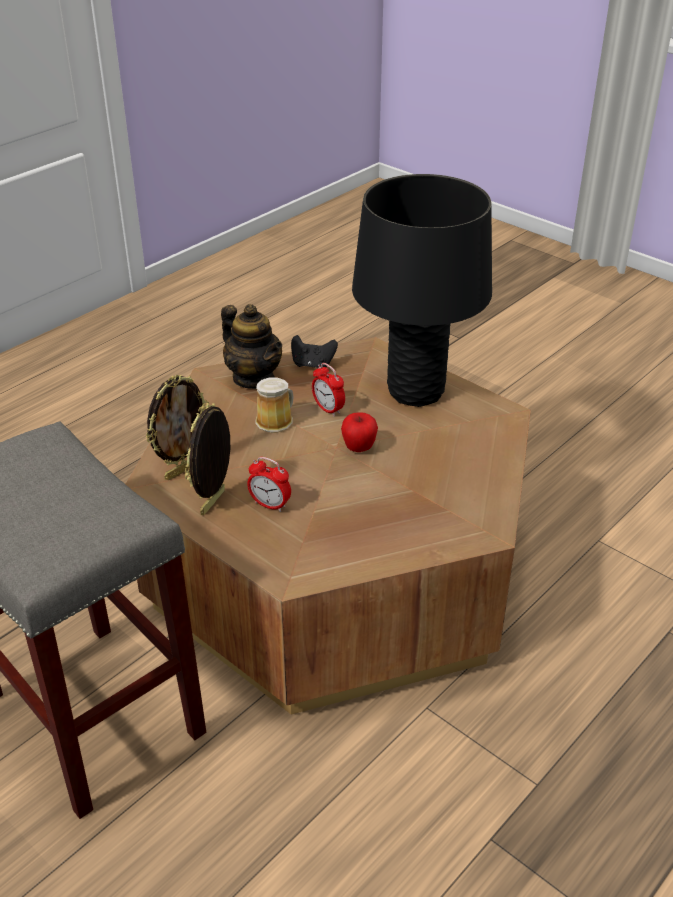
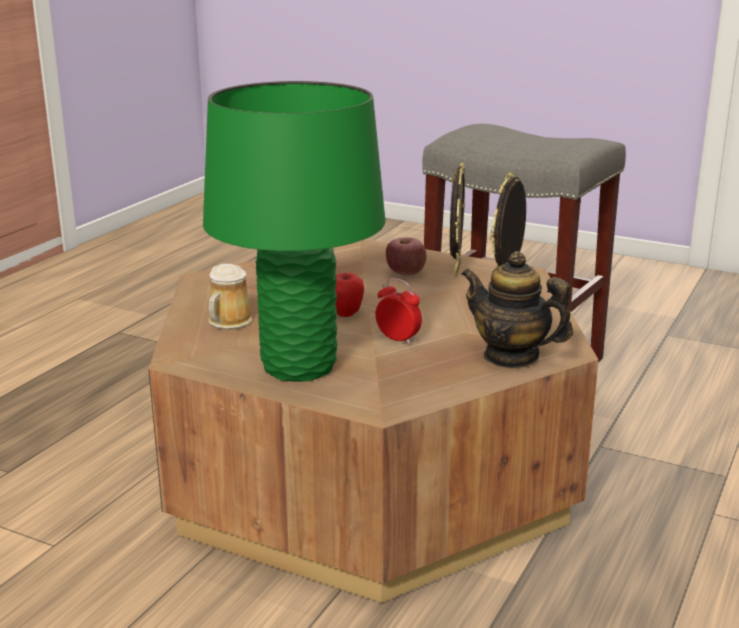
camera: 165 degrees right, 15 degrees down
(270, 505) = (405, 273): alarm clock -> apple
(276, 421) = (449, 324): mug -> mug (228, 322)
(312, 365) = (449, 379): black game controller -> none
(415, 392) = (299, 367): black table lamp -> green table lamp

